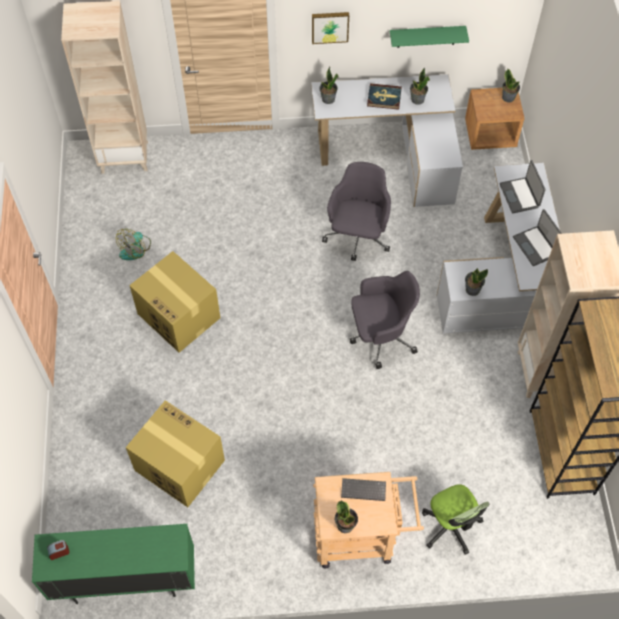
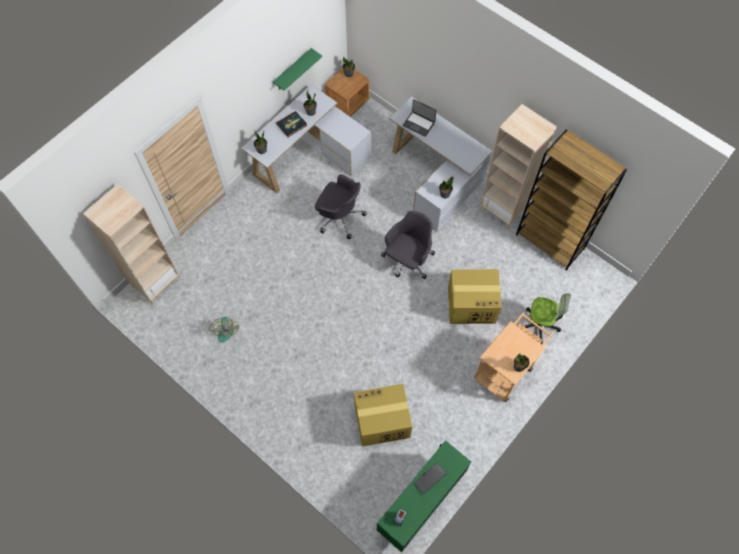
camera: 45 degrees left, 5 degrees up
(179, 316) = (292, 344): cardboard box -> cardboard box (472, 304)
(330, 26) = (240, 105): picture -> none
(358, 236) = (339, 217): grey office chair -> grey office chair turned 150 degrees clockwise
(362, 491) = (508, 342): keyboard -> keyboard (430, 479)
(536, 246) = (454, 144): laptop -> none

